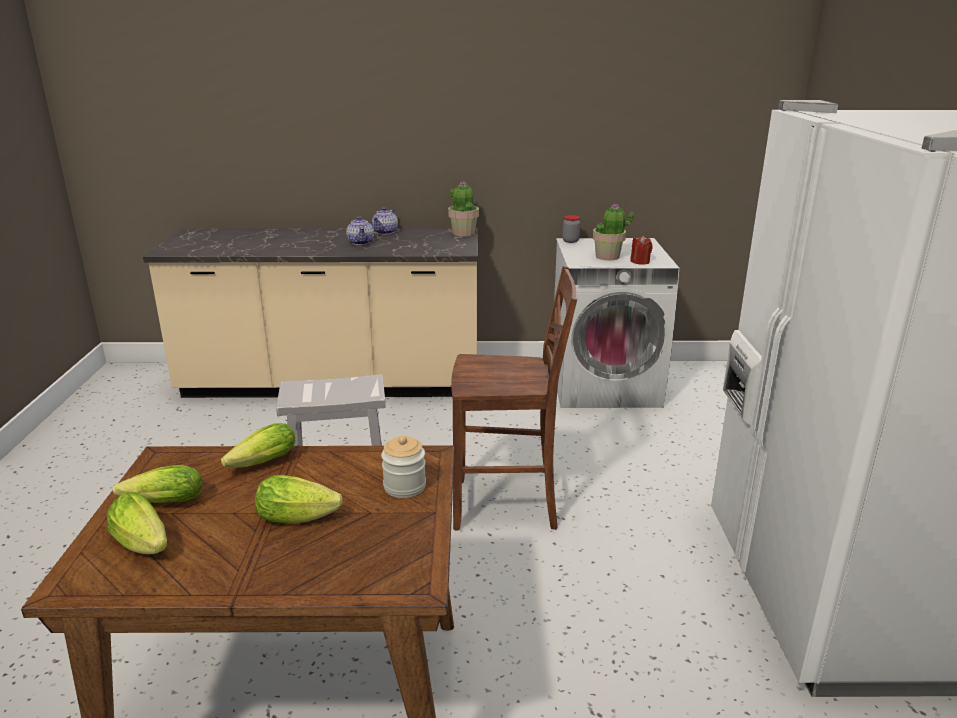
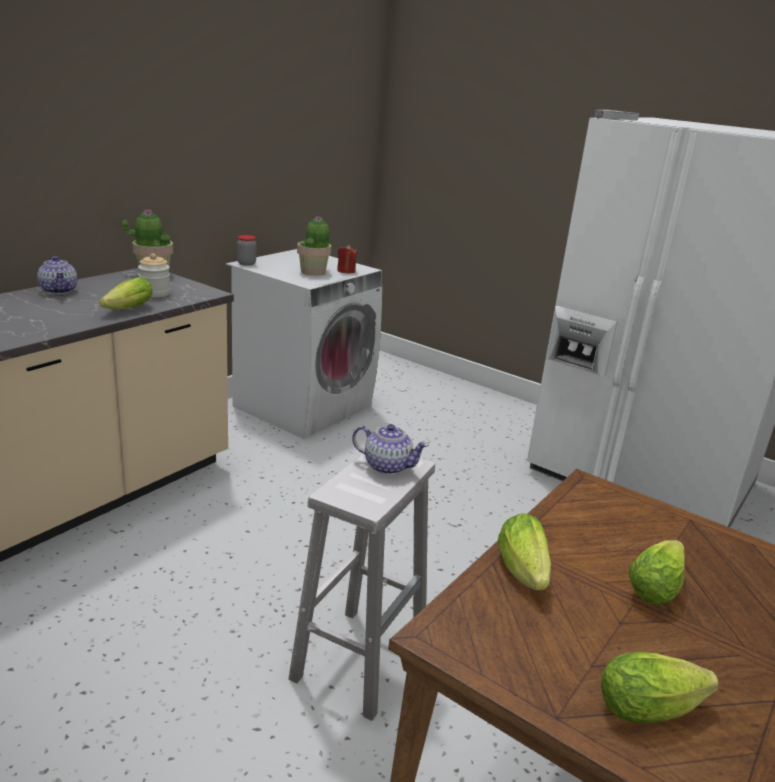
camera: 55 degrees left, 0 degrees up
(161, 503) = (562, 668): lettuce -> lettuce (126, 310)
(361, 242) = (64, 309): teapot -> teapot (387, 466)
(404, 486) = (636, 516): jar -> jar (155, 293)
(508, 506) = (412, 539): brown chair -> none

